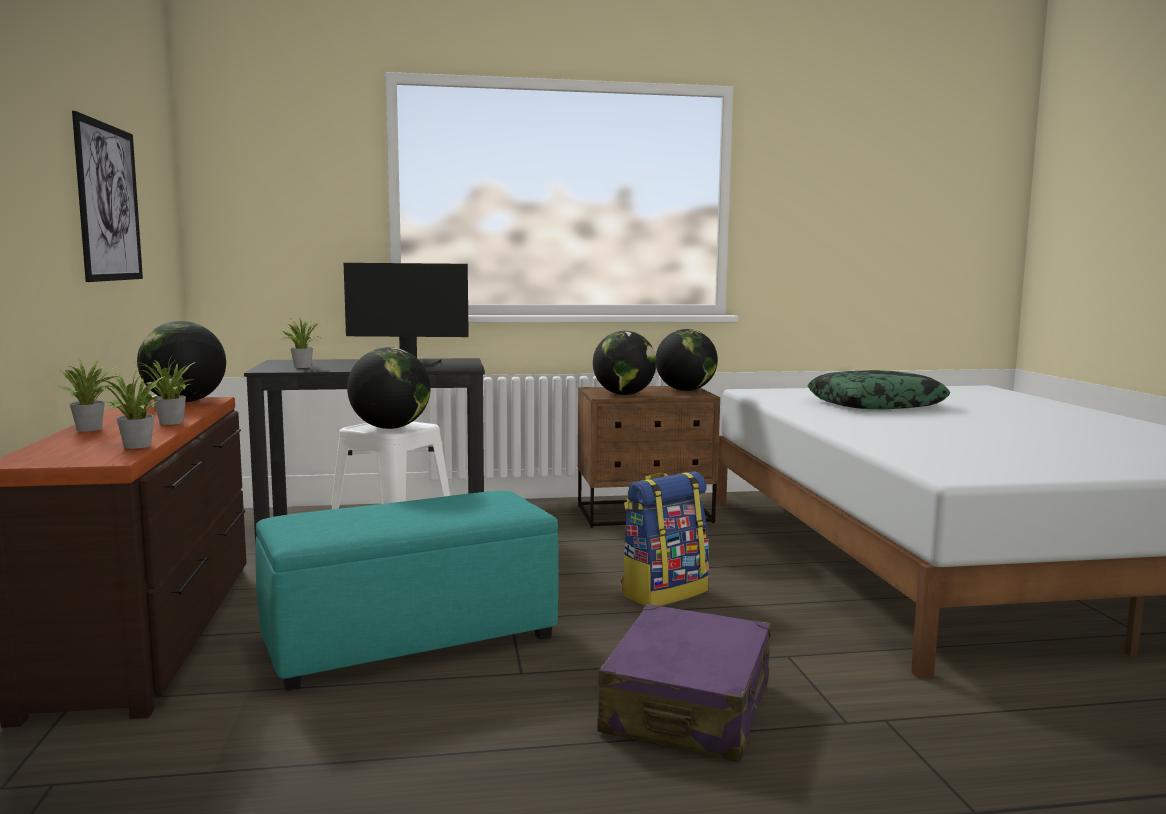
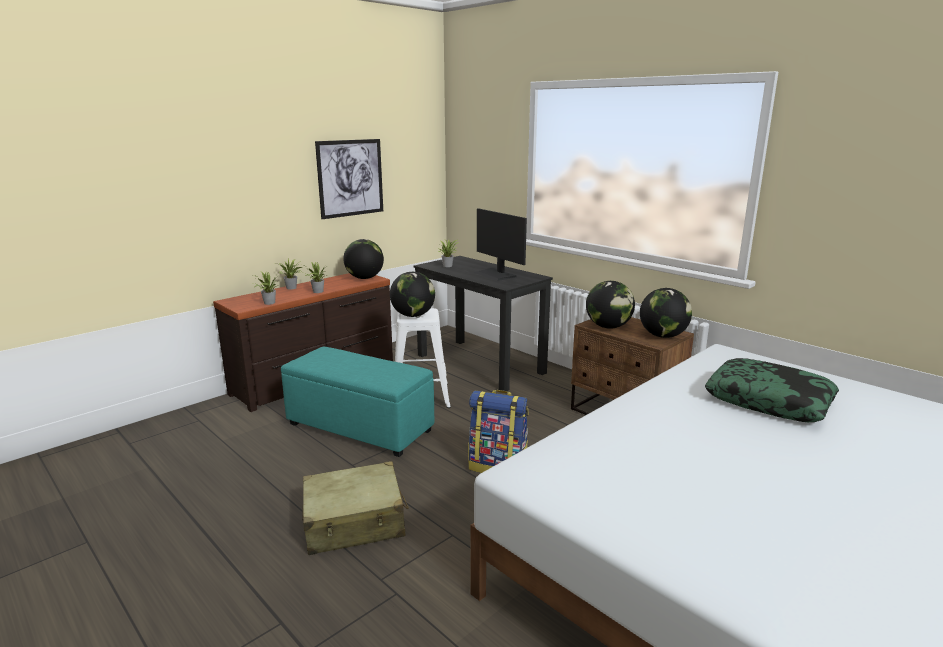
camera: 55 degrees right, 10 degrees up
(688, 708) = (354, 522): purple suitcase -> beige suitcase

